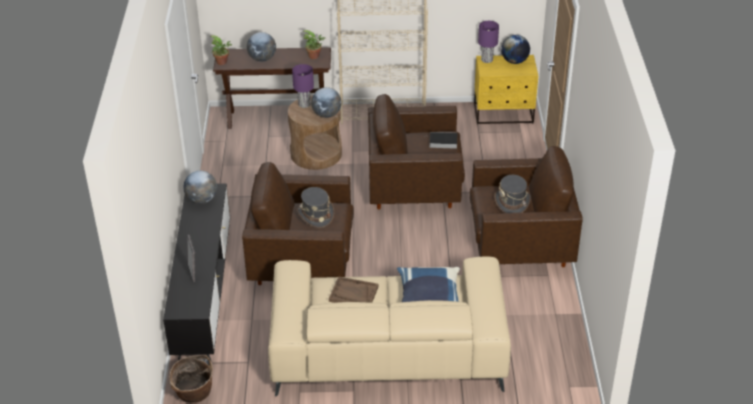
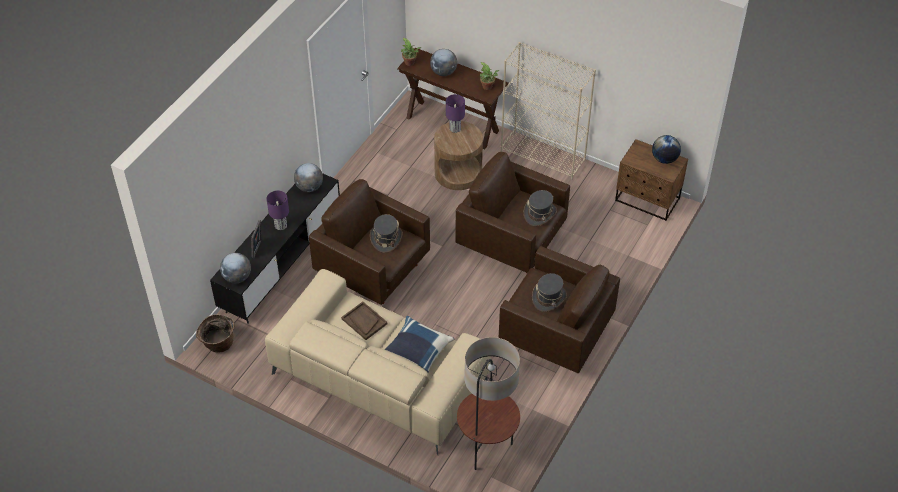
camera: 30 degrees right, 10 degrees up
(327, 114) = (465, 147): globe -> globe (237, 277)
(442, 142) = (540, 214): book -> grey hat
(487, 60) = (641, 147): purple table lamp -> purple table lamp (280, 226)
(504, 114) = (647, 200): yellow nightstand -> brown nightstand
(545, 366) = (487, 450): none -> floor lamp

